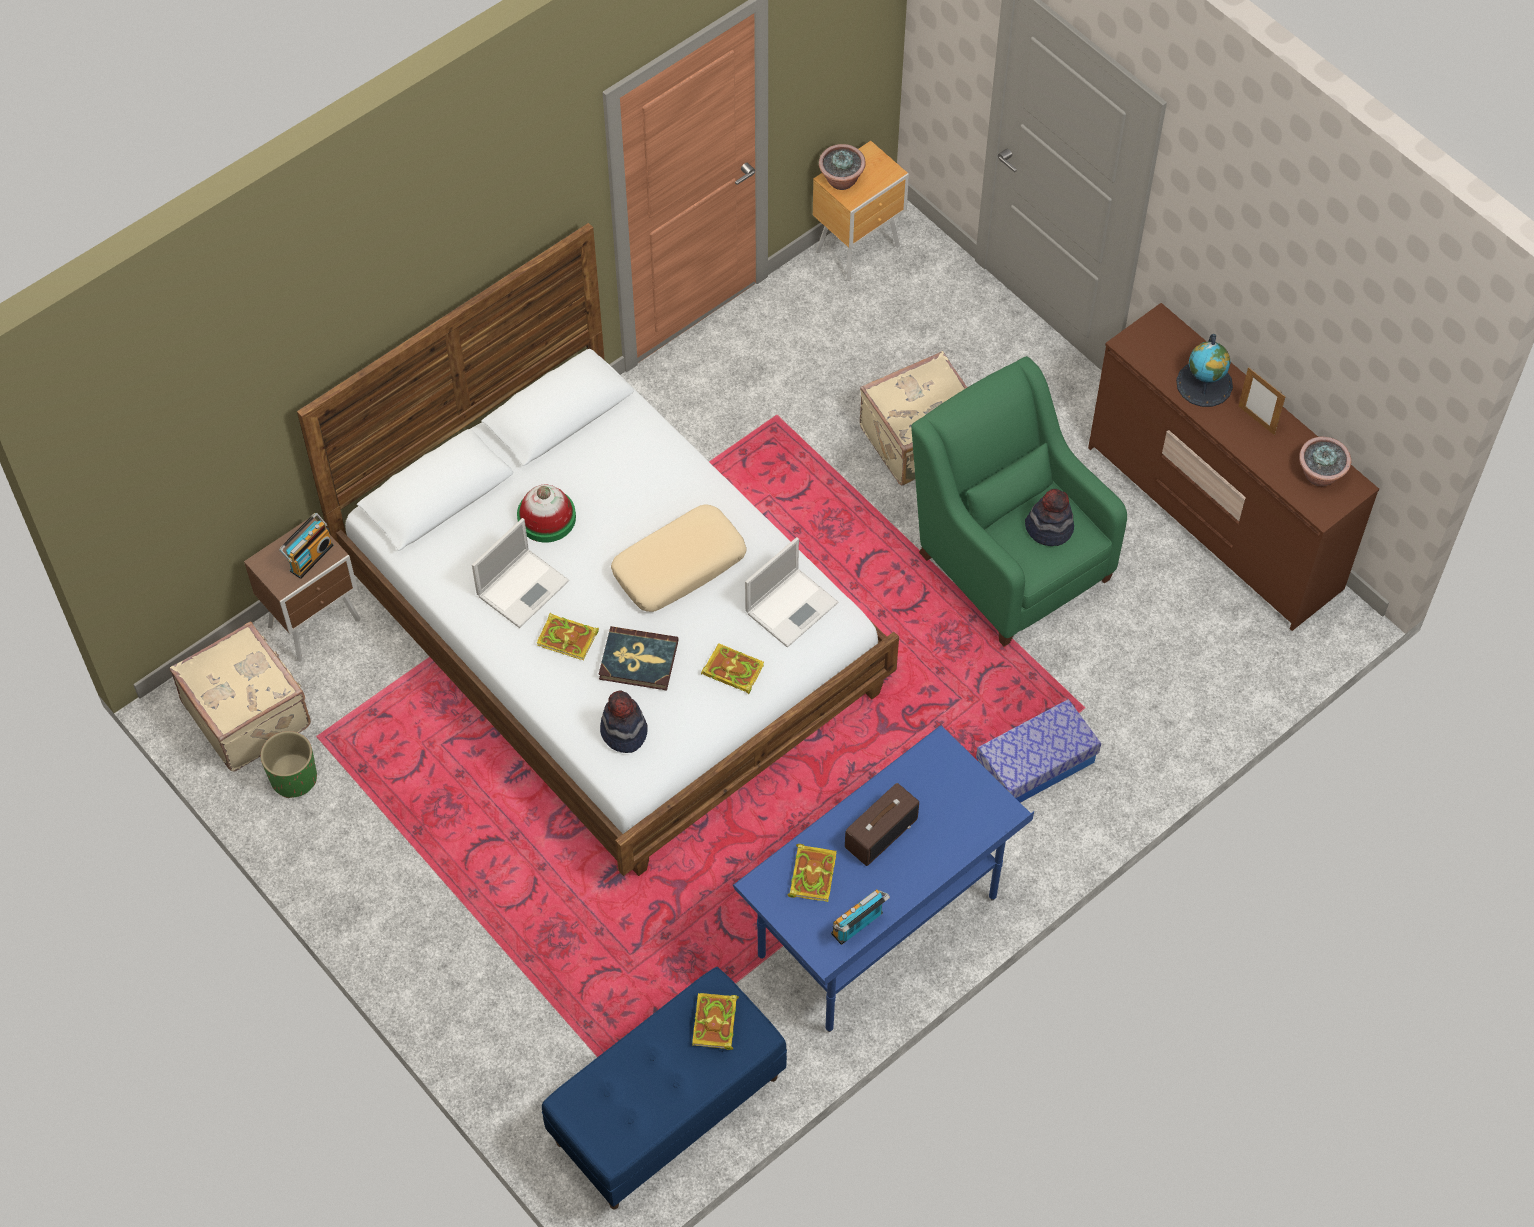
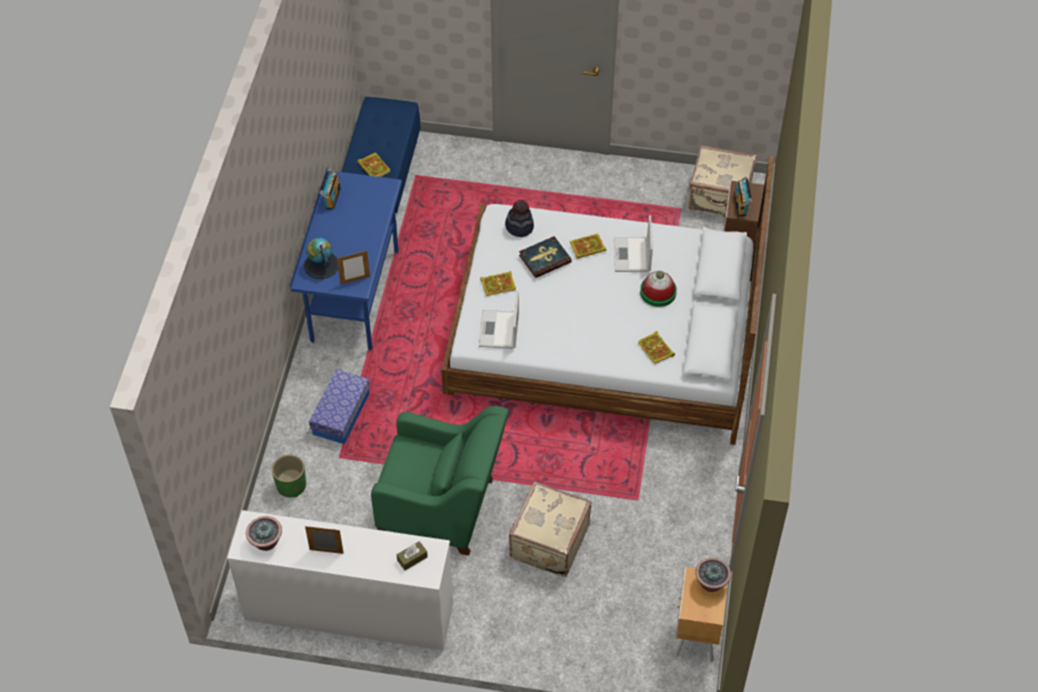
camera: 140 degrees right, 5 degrees down
(294, 778) = (670, 188): green planter -> green planter (291, 486)
(679, 565) = (572, 313): beige pillow -> none
(812, 873) = (370, 203): book -> book (656, 350)
(880, 832) = (355, 237): radio -> none
(935, 764) = (355, 280): none -> picture frame
(1049, 528) = (412, 472): hat -> none
(1164, 350) = (412, 558): none -> brown tissue box
(1204, 384) = (373, 553): globe -> globe (321, 265)
(1214, 519) = (348, 611): brown dresser -> white dresser

